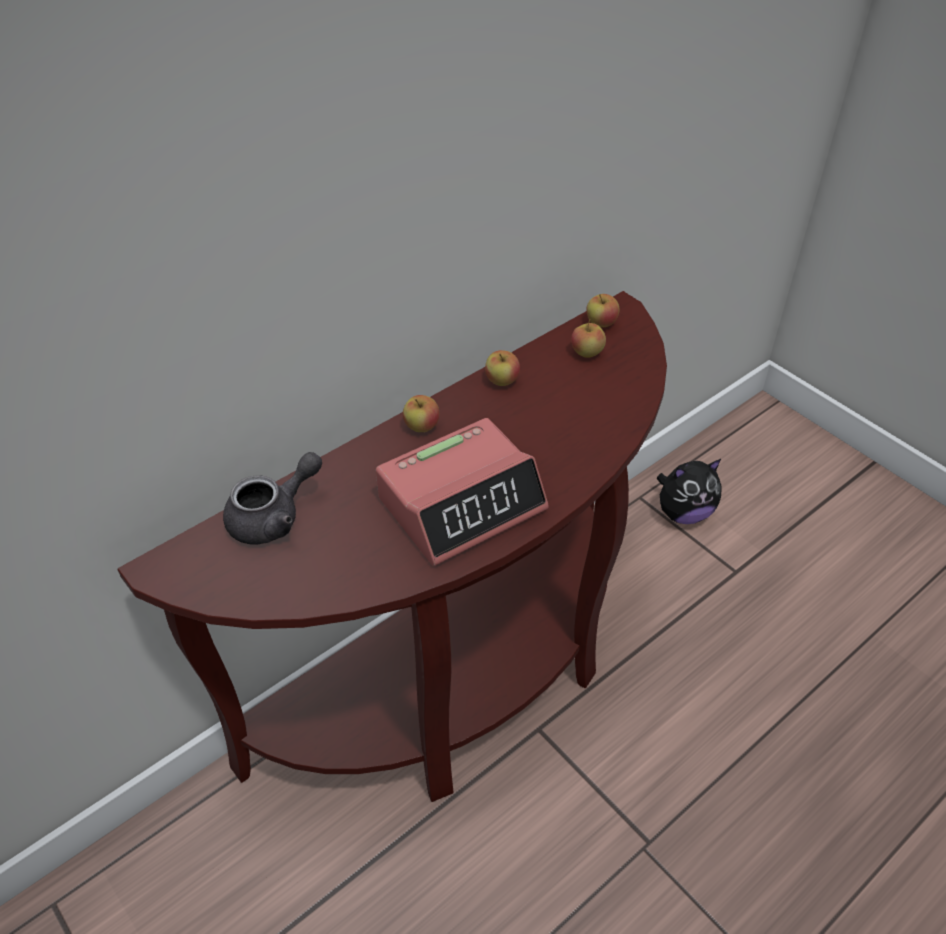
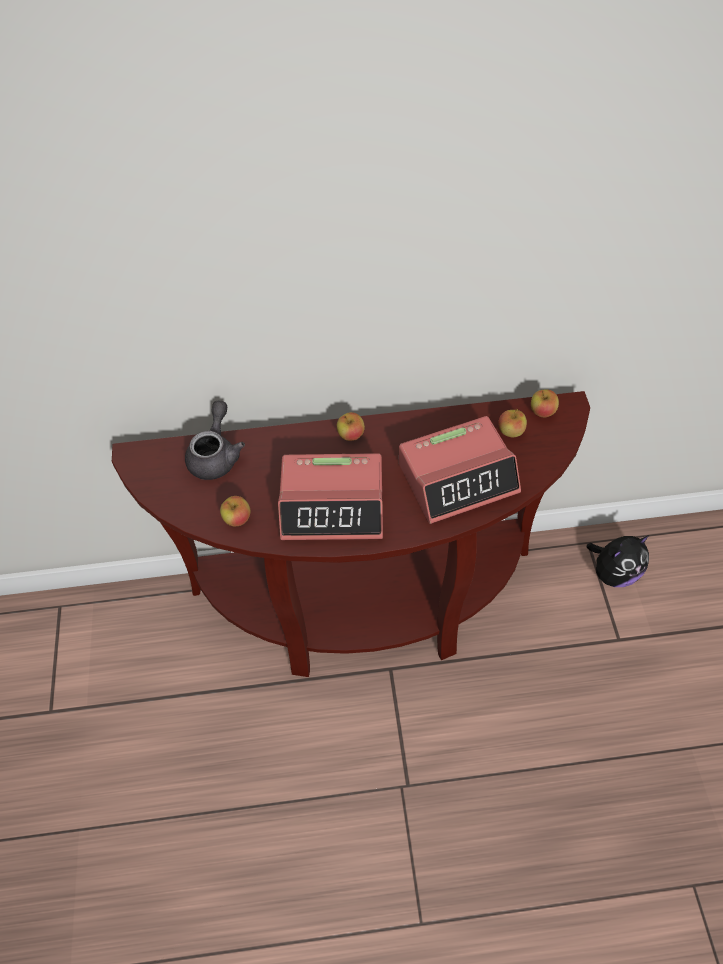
camera: 35 degrees right, 10 degrees up
(274, 517) = (216, 455): grey teapot -> grey teapot turned 75 degrees counterclockwise
(502, 381) = (431, 425): apple -> apple (237, 519)
(573, 416) = (458, 477): none -> alarm clock
(683, 513) = (613, 572): plush toy -> plush toy turned 45 degrees counterclockwise

